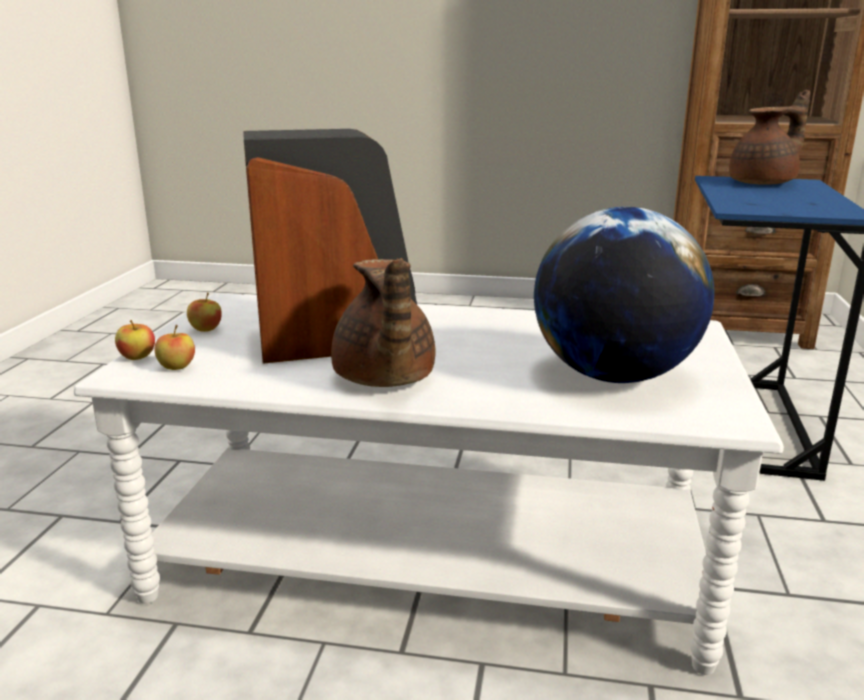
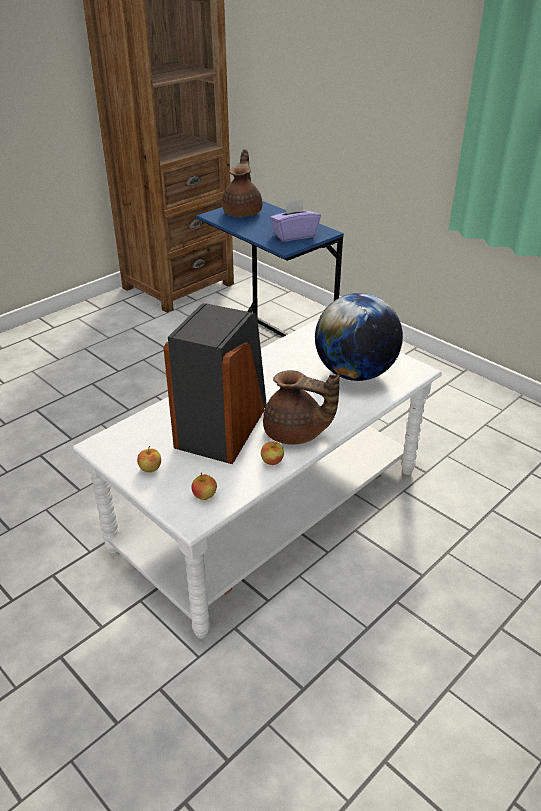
camera: 55 degrees left, 15 degrees up
(137, 357) = (171, 507): apple -> apple (272, 461)
(783, 206) = (294, 235): none -> purple tissue box

